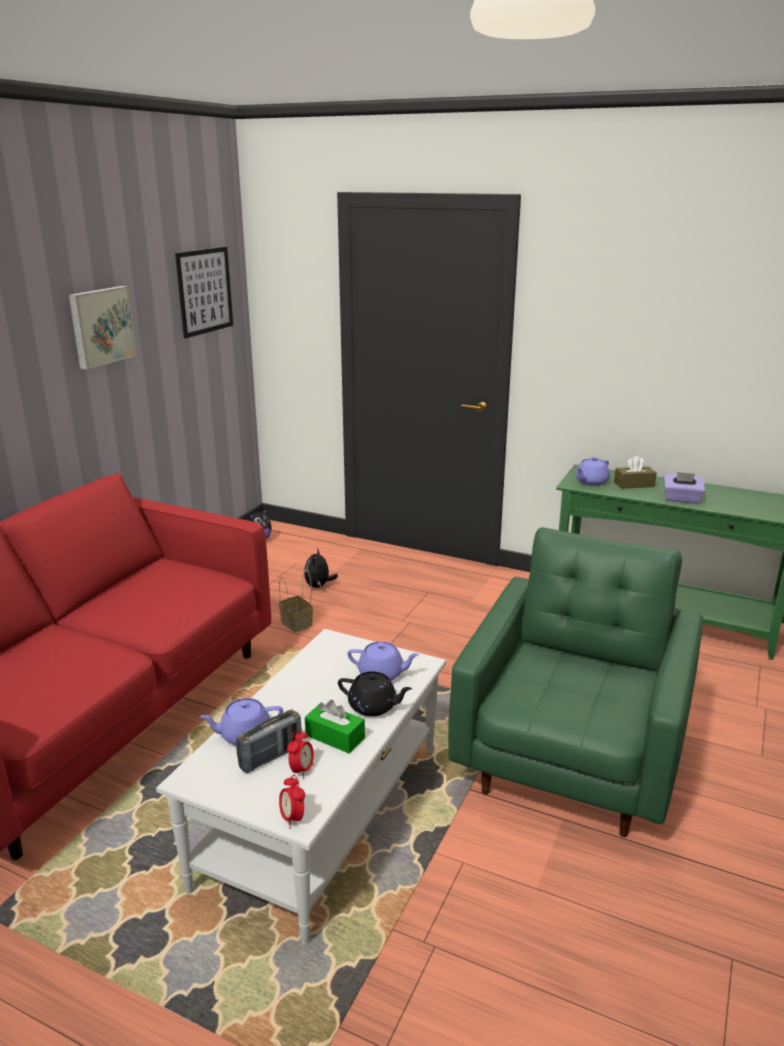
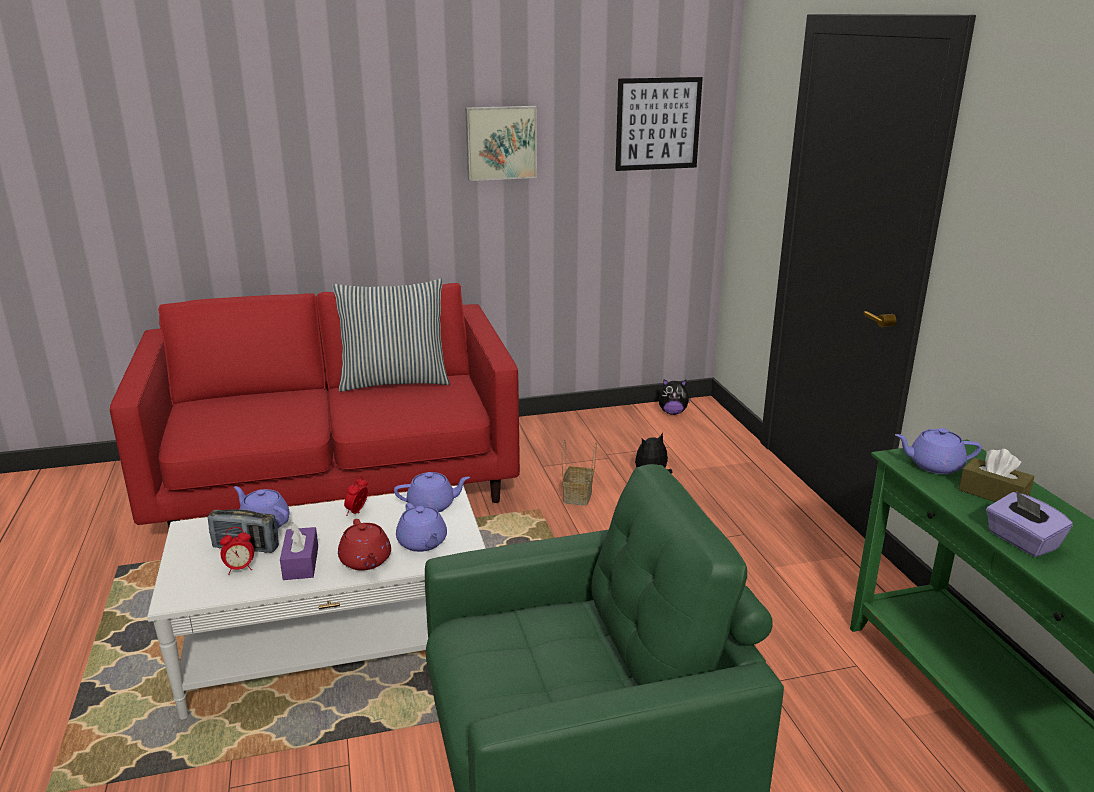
camera: 50 degrees right, 0 degrees up
(112, 588) = (394, 381): none -> pillow
(292, 818) = (174, 593): alarm clock -> alarm clock (357, 512)
(335, 736) = (301, 563): green tissue box -> purple tissue box
(336, 651) = (432, 505): none -> purple teapot
(373, 706) = (365, 561): black teapot -> red teapot

